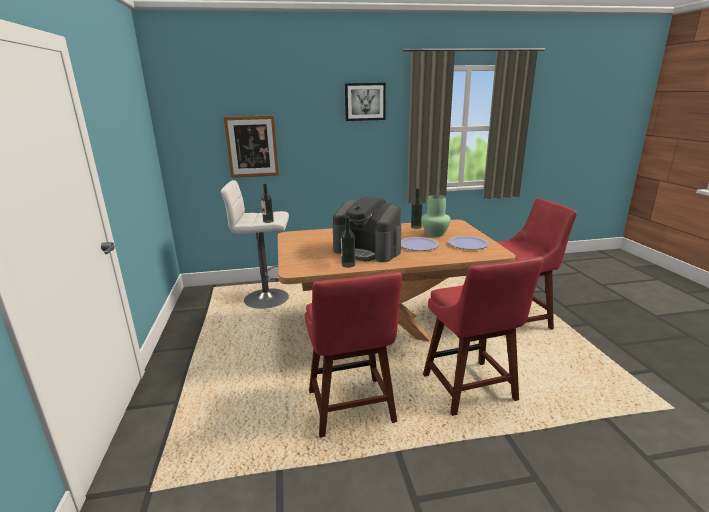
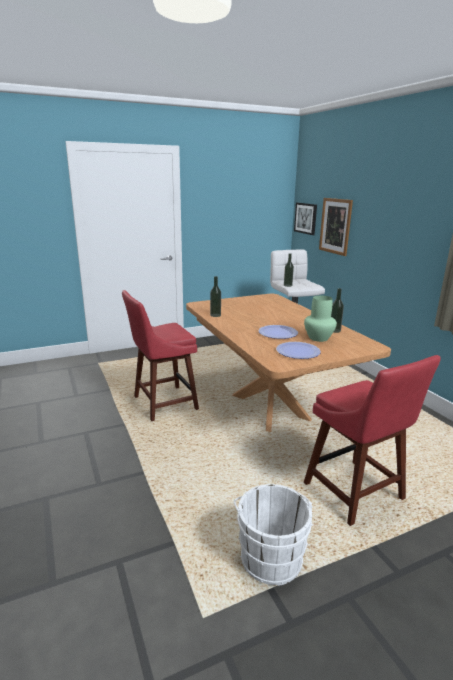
camera: 75 degrees right, 0 degrees up
(365, 102) = (425, 193): picture -> picture (306, 218)
(367, 251) = (249, 318): coffee machine -> none
(471, 391) = (197, 455): red chair -> none
(597, 368) = (270, 556): none -> white bucket

